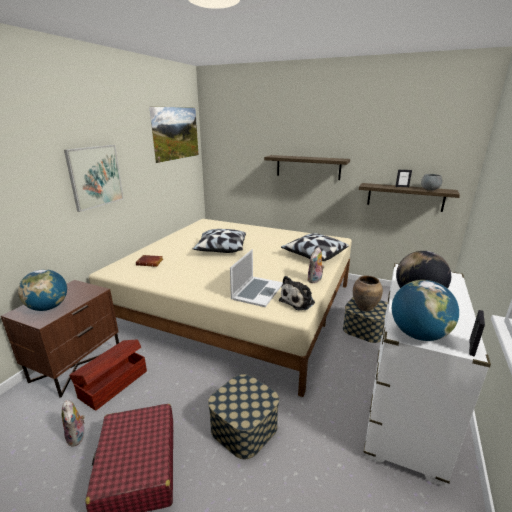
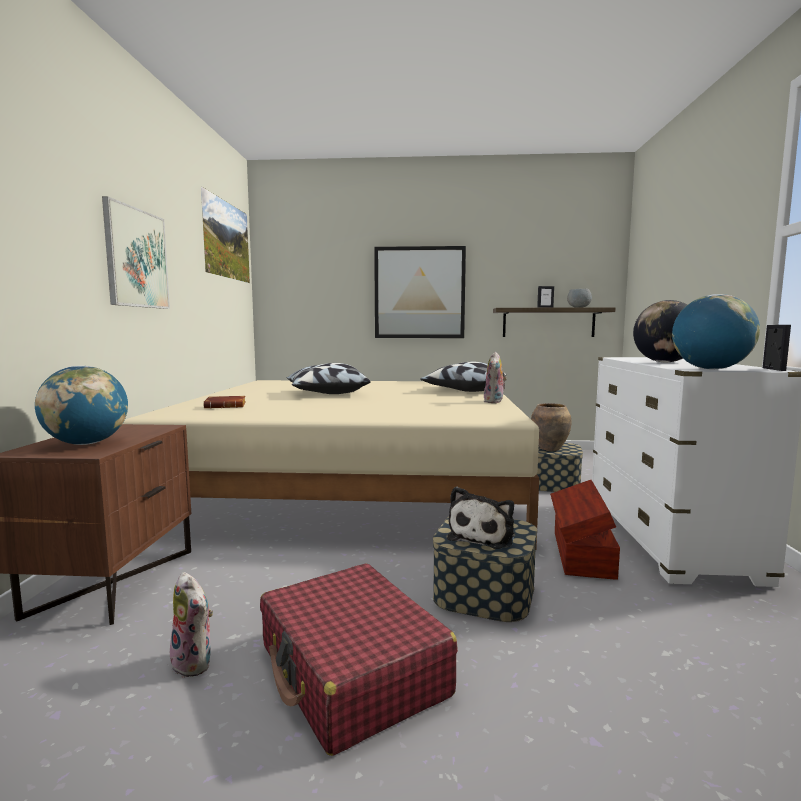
camera: 20 degrees left, 15 degrees down
(112, 384) = (211, 590): brown storage box -> brown storage box (581, 554)
(257, 291) = (431, 411): laptop -> none
(298, 301) = (498, 412): plush toy -> plush toy (483, 536)
(308, 167) = (419, 293): shelf -> picture

